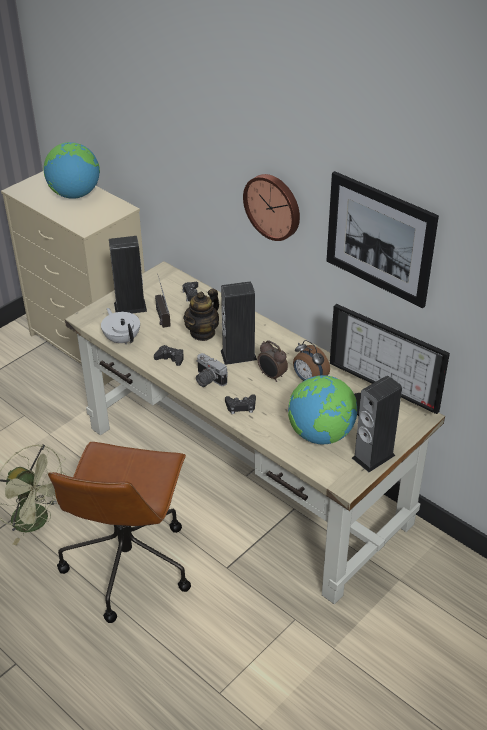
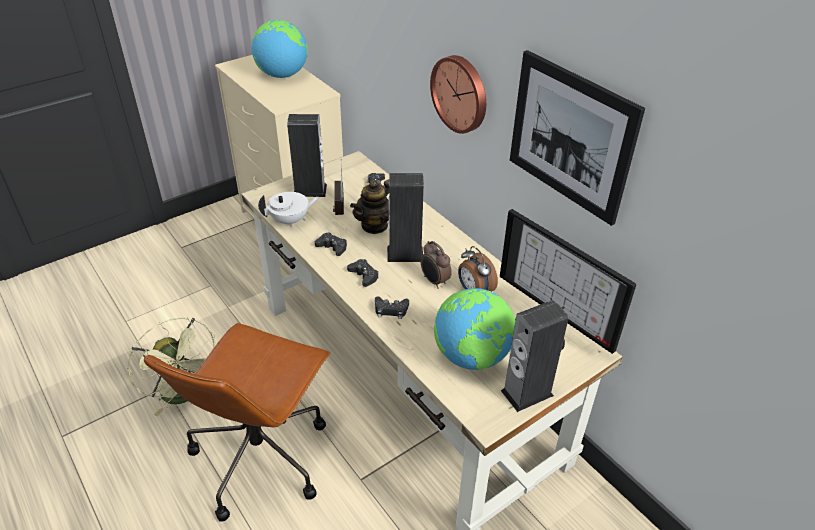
camera: 10 degrees right, 0 degrees up
(122, 339) = (290, 220): white teapot -> white teapot turned 90 degrees clockwise
(207, 380) = (364, 275): camera -> black game controller

